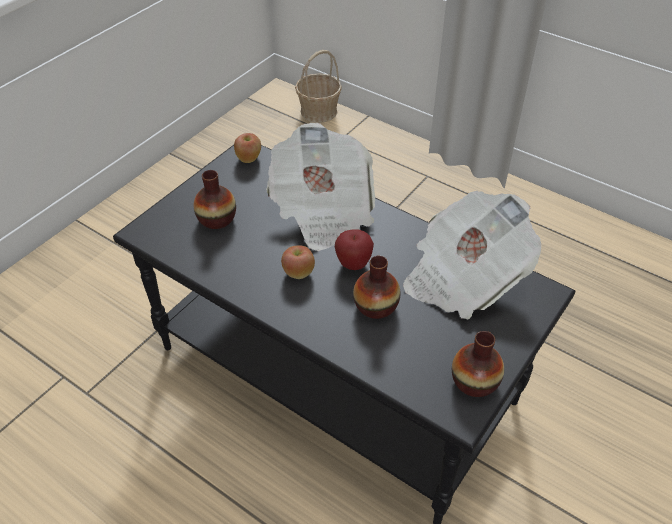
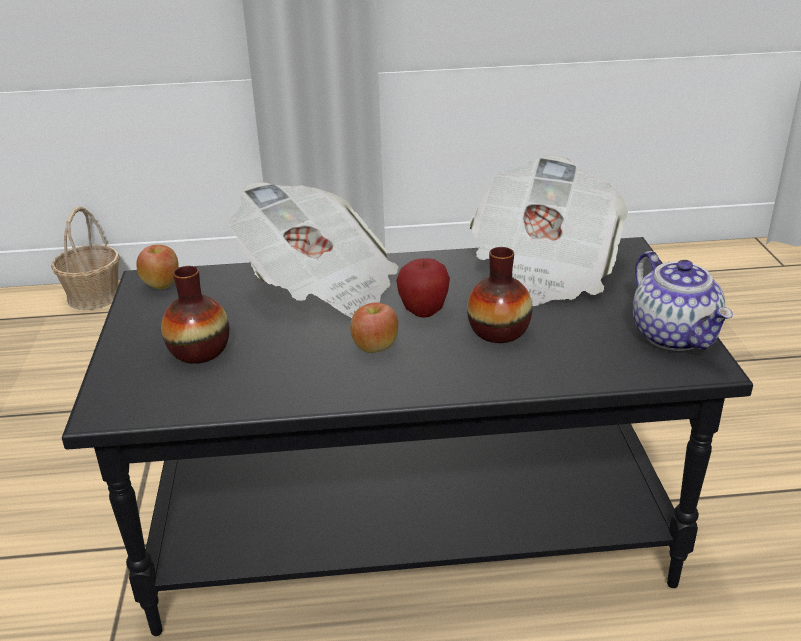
camera: 40 degrees left, 15 degrees down
(474, 381) = (675, 336): vase -> teapot

